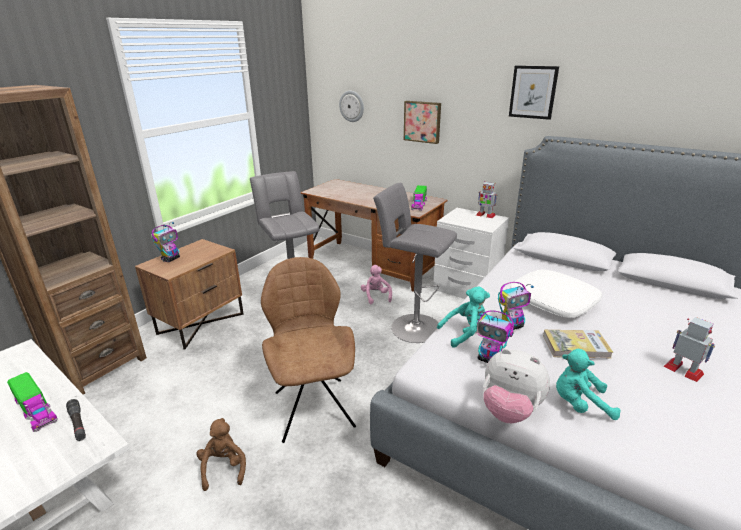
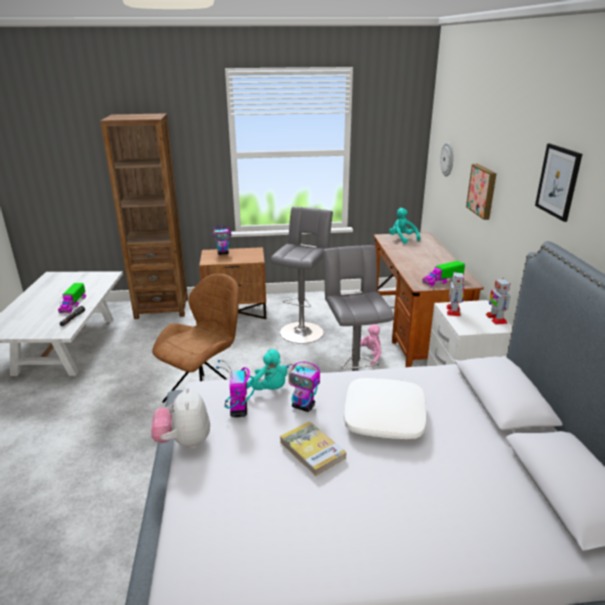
camera: 50 degrees right, 0 degrees up
(224, 468) = (125, 393): brown plush toy -> none
(579, 404) = (224, 474): turquoise plush toy -> turquoise plush toy (402, 239)
(683, 370) = (349, 531): toy robot -> toy robot (453, 311)

